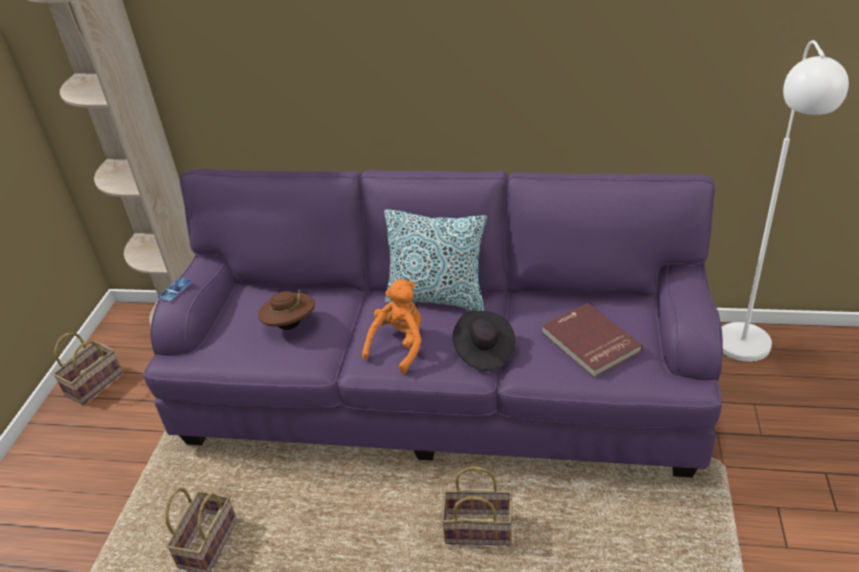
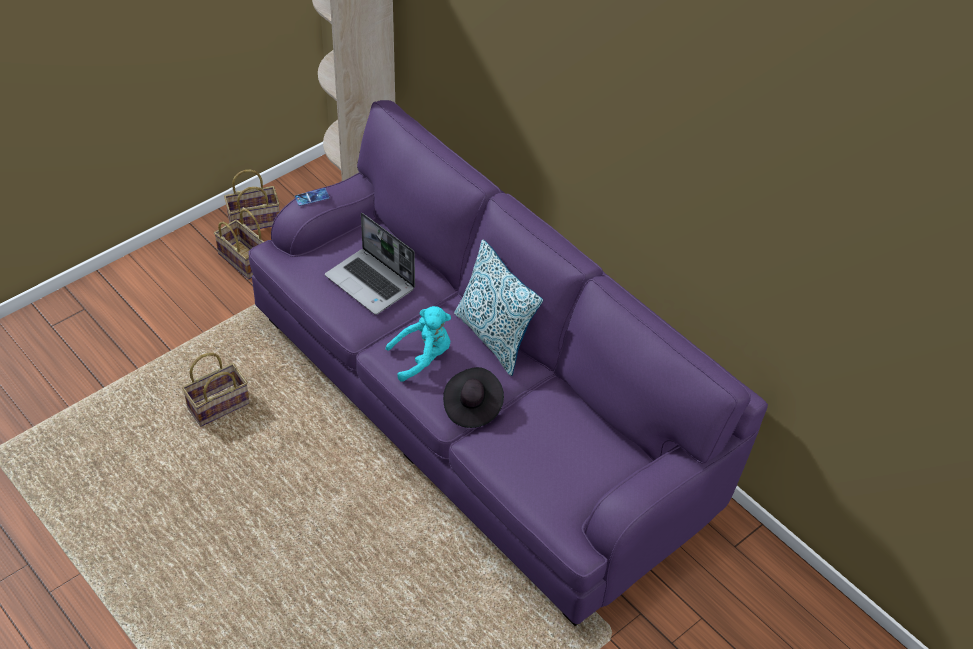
camera: 35 degrees right, 10 degrees up
(290, 325) = (371, 283): brown hat -> laptop
(400, 346) = (423, 357): orange plush toy -> turquoise plush toy
(480, 529) = (389, 536): basket -> basket (245, 260)
(589, 342) = (552, 459): red book -> none
(745, 356) = (753, 578): white floor lamp -> none

